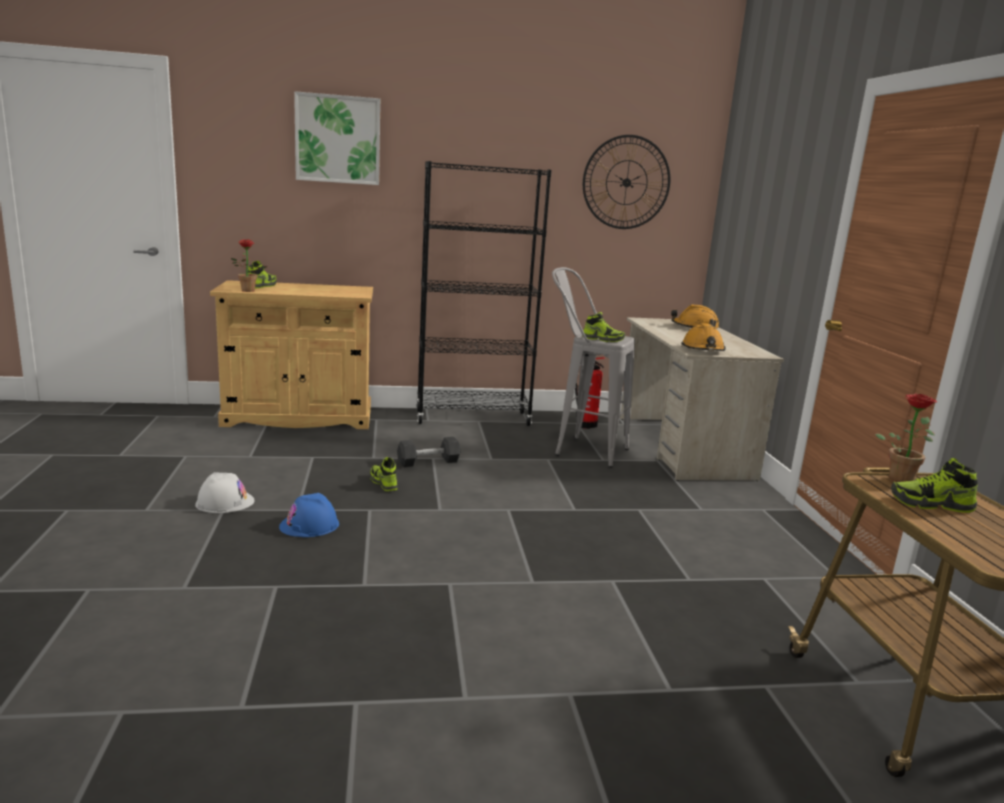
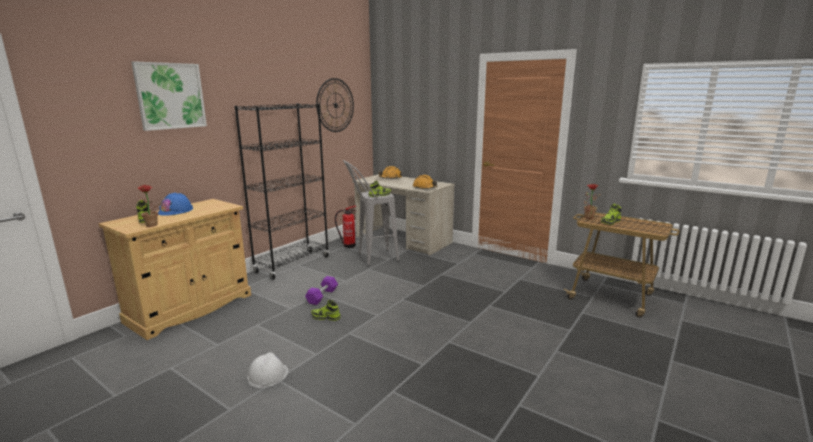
camera: 45 degrees left, 0 degrees up
(309, 525) = (340, 357): blue hard hat -> blue hard hat (175, 211)
(428, 462) = (322, 296): black dumbbell -> purple dumbbell

